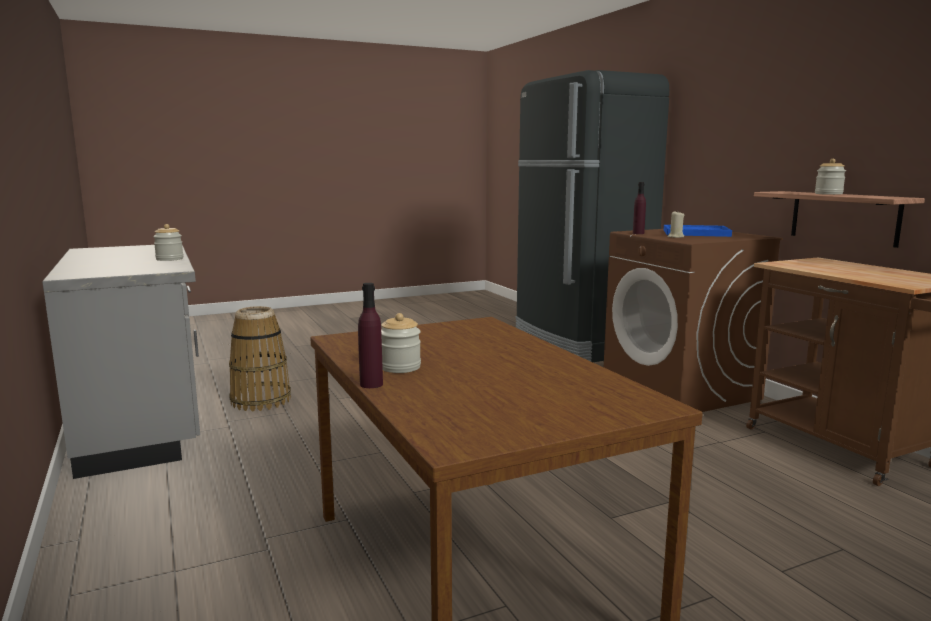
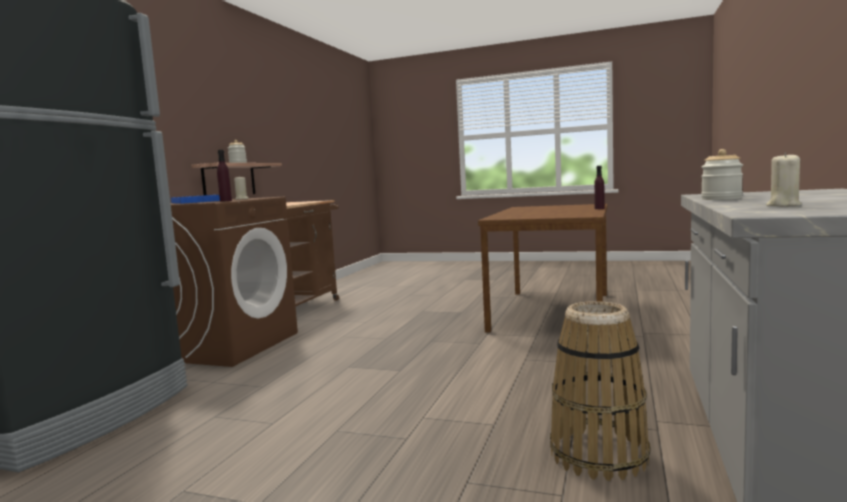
camera: 135 degrees left, 5 degrees down
(149, 250) = (783, 206): none -> beige candle
(400, 367) = (578, 210): jar -> none

